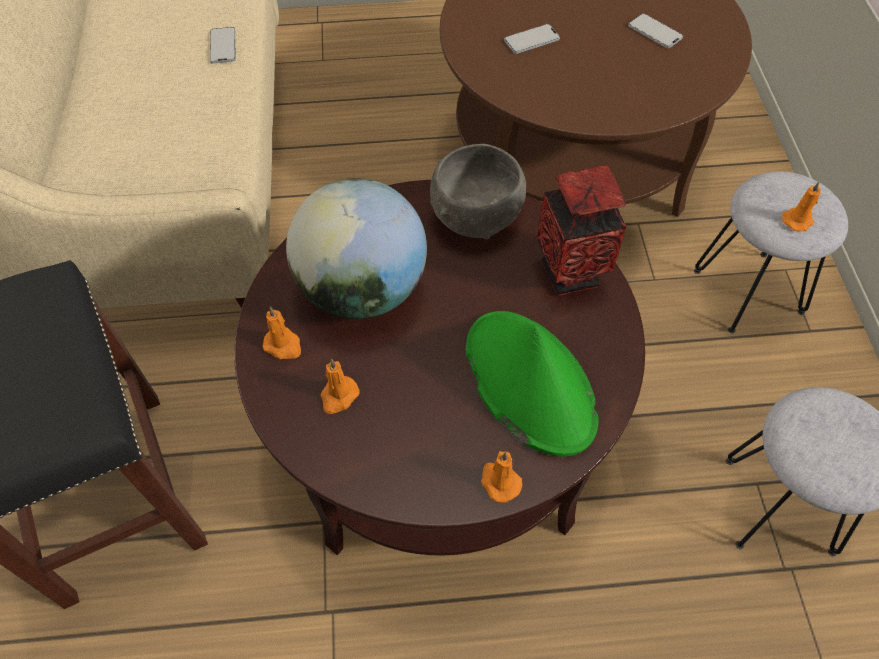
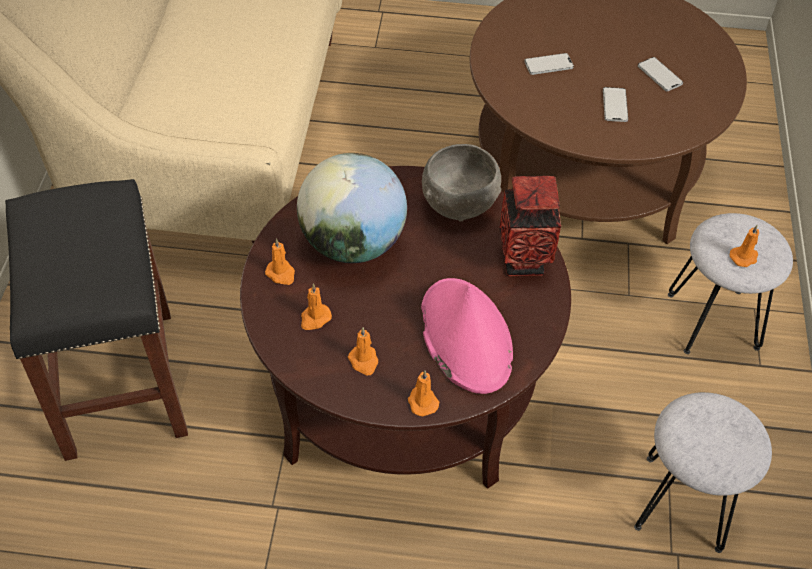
camera: 10 degrees right, 5 degrees down
(223, 46) = (284, 28): phone -> phone (615, 105)
(413, 442) = (364, 361): none -> orange candle
(528, 382) = (465, 336): green hat -> pink hat

